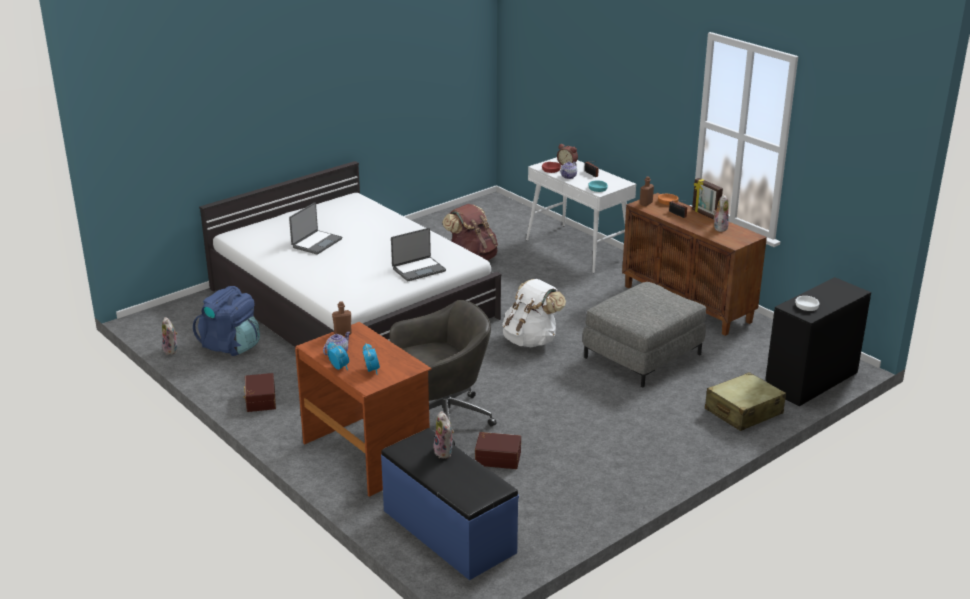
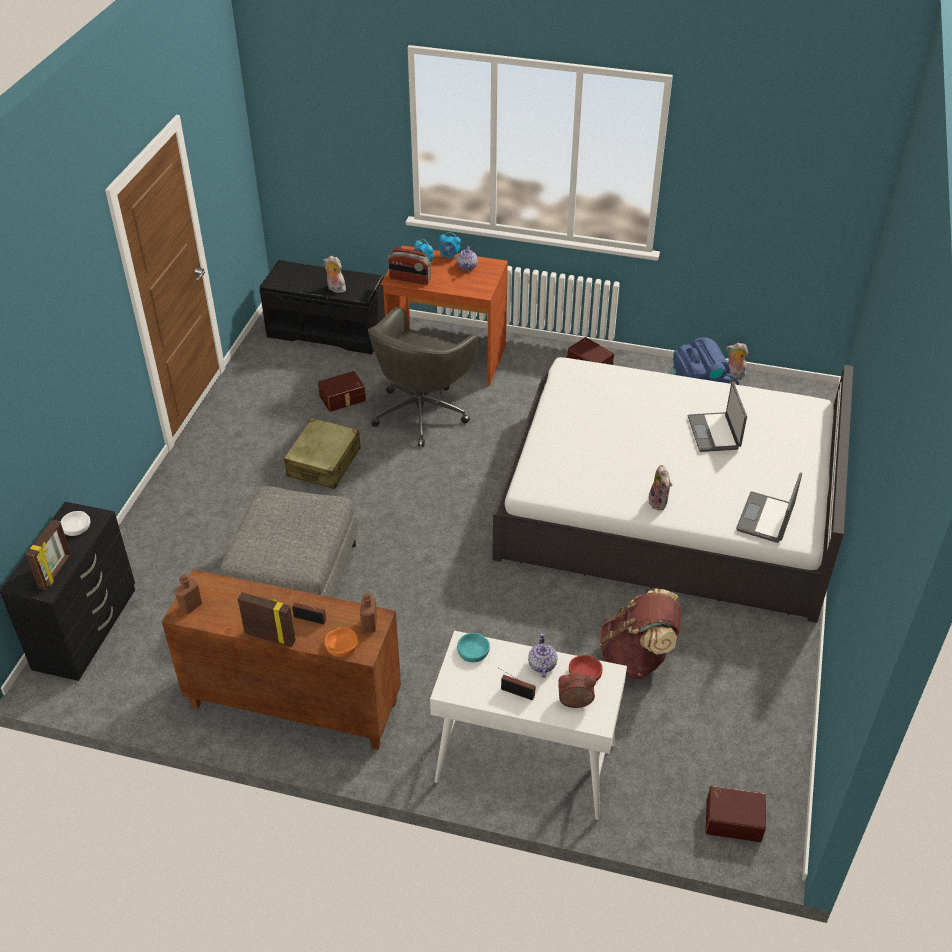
camera: 145 degrees right, 15 degrees up
(342, 333) = (487, 284): brown bottle -> brown bottle (191, 606)
(401, 361) = (410, 279): none -> radio
(418, 269) = (562, 443): laptop -> laptop (766, 519)
(448, 532) = (327, 331): blue bench -> black bench
(501, 209) = (733, 819): none -> brown storage box
(531, 340) = (431, 543): white backpack -> none
(719, 227) = (235, 612): plush toy -> plush toy (659, 503)
(743, 412) = (148, 545): beige suitcase -> beige suitcase (324, 462)
(828, 289) = (56, 572): none -> picture frame

